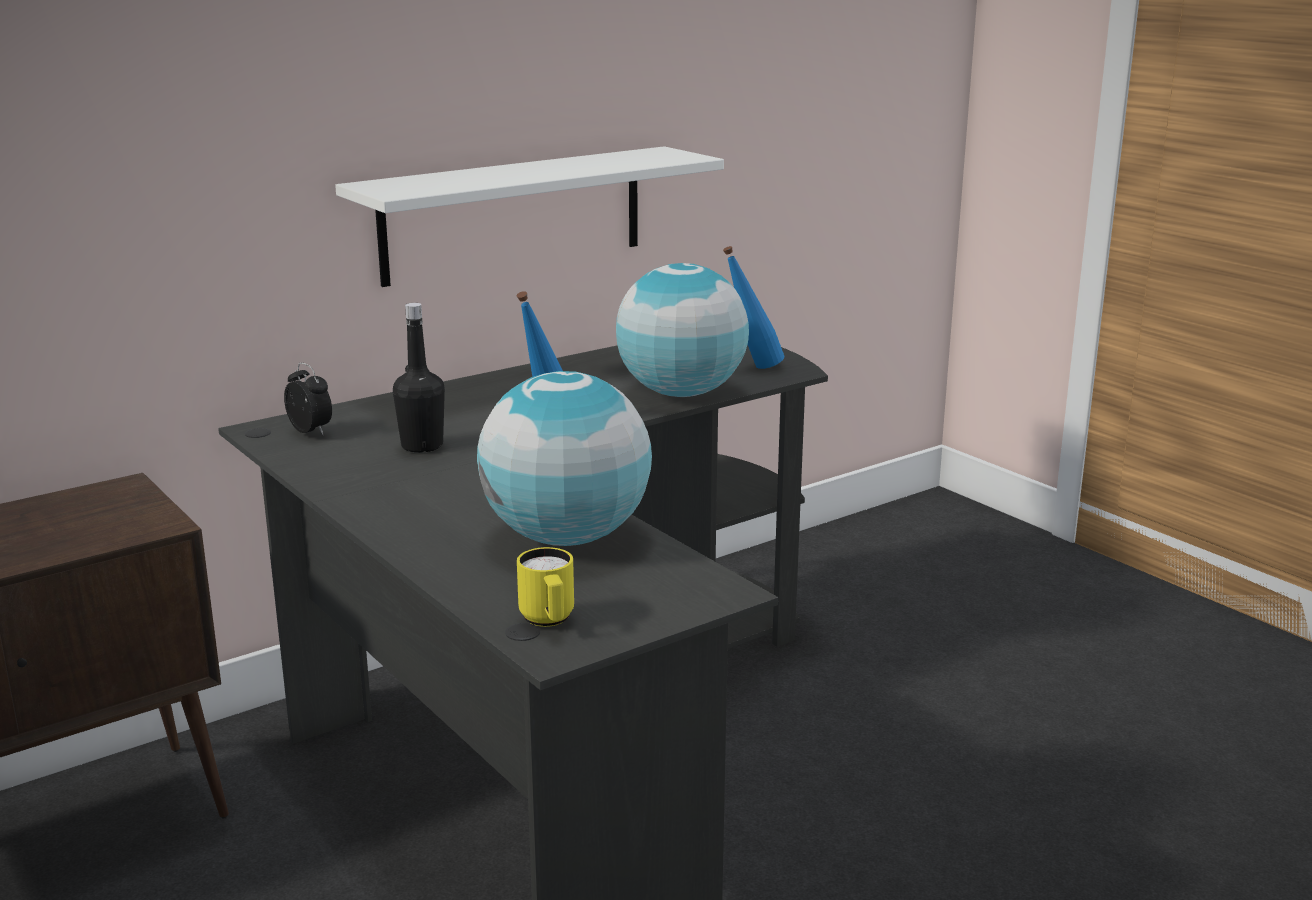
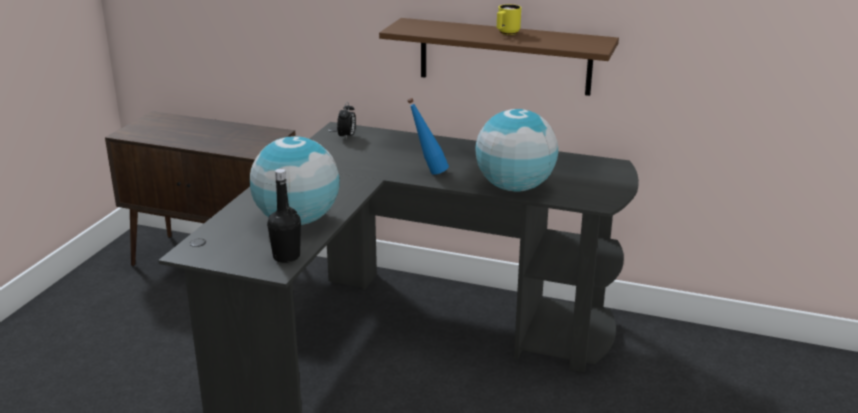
camera: 55 degrees right, 5 degrees up
(422, 446) = (361, 160): black bottle -> black bottle (286, 257)
(513, 214) = (504, 56): white shelf -> brown shelf
(549, 621) = (209, 244): yellow mug -> yellow mug (506, 33)
(752, 367) = (586, 191): blue bottle -> none

